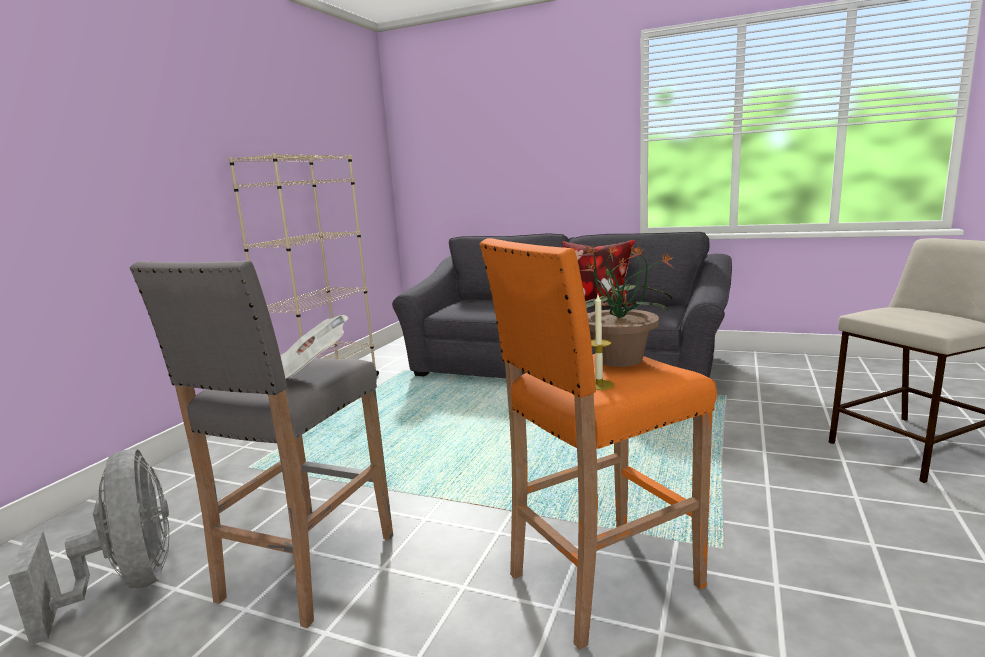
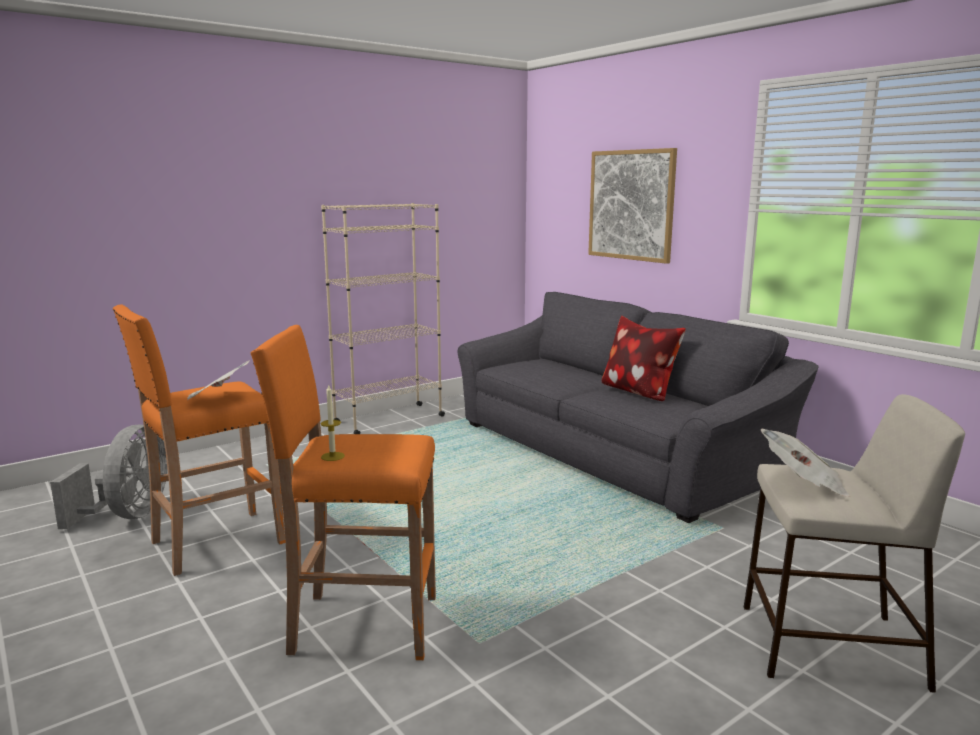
camera: 30 degrees right, 0 degrees up
(306, 569) = (214, 543): grey stool -> orange stool
(517, 150) = (631, 205): none -> picture
(620, 360) = (393, 443): potted plant -> none
(908, 317) = (803, 483): none -> newspaper

